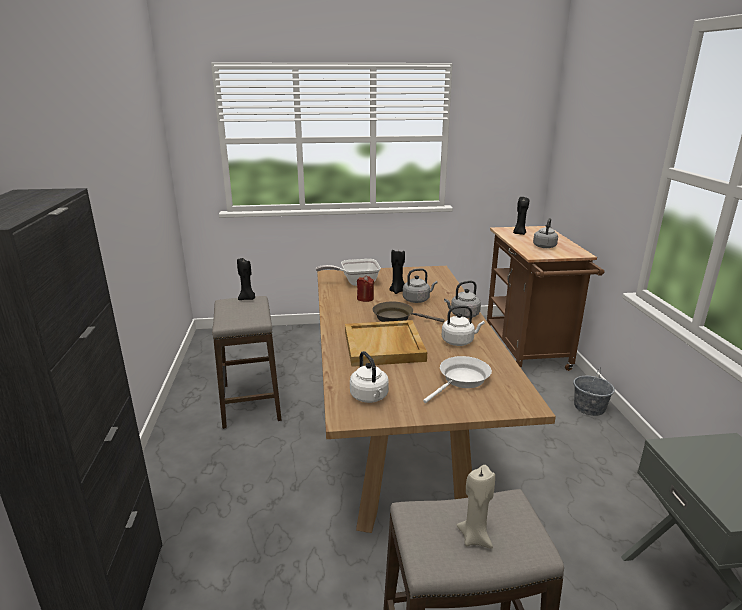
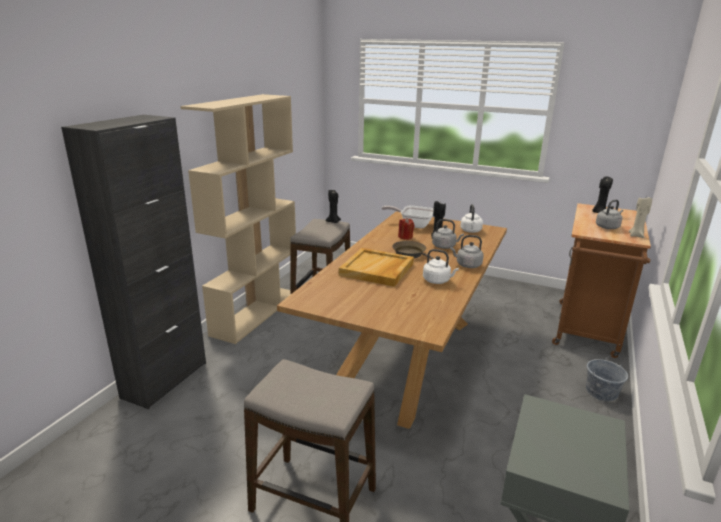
camera: 30 degrees right, 0 degrees up
(176, 445) = (256, 312): none -> beige bookcase
(370, 397) = (326, 295): white kettle -> white kettle (471, 231)
(462, 380) = (403, 304): white frying pan -> none
(475, 537) = (308, 393): beige candle -> beige candle (636, 235)

